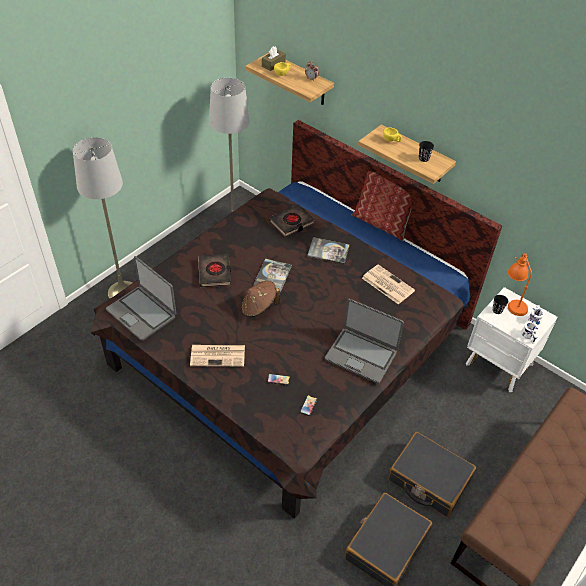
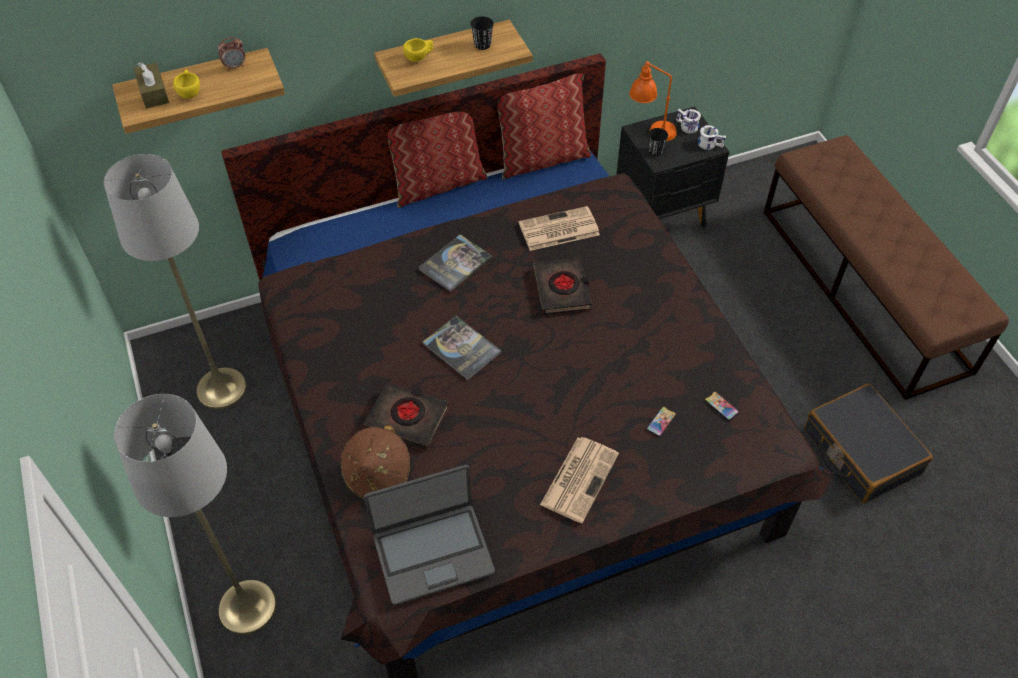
camera: 60 degrees left, 5 degrees up
(259, 307) = (514, 390): brown hat -> brown hat (378, 476)
(291, 223) = (367, 280): black book -> black book (562, 289)
(361, 355) = (665, 312): laptop -> none
(429, 479) = (789, 365): black suitcase -> none
(439, 258) = (541, 158): none -> pillow
(499, 365) = (662, 215): white nightstand -> black nightstand

